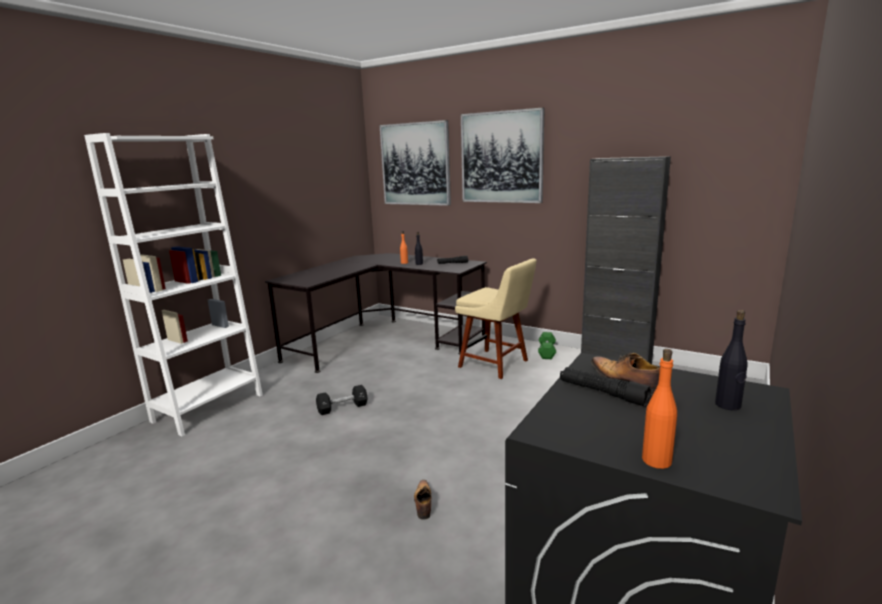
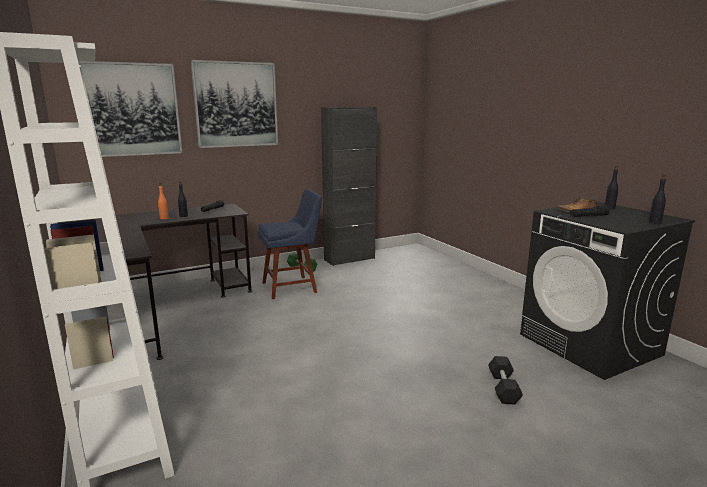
camera: 60 degrees left, 0 degrees up
(342, 407) = (264, 361): black dumbbell -> black dumbbell (503, 388)
(423, 503) = (443, 361): shoe -> none
(496, 364) = (292, 287): beige chair -> blue chair
(656, 460) = (654, 222): orange bottle -> black bottle

